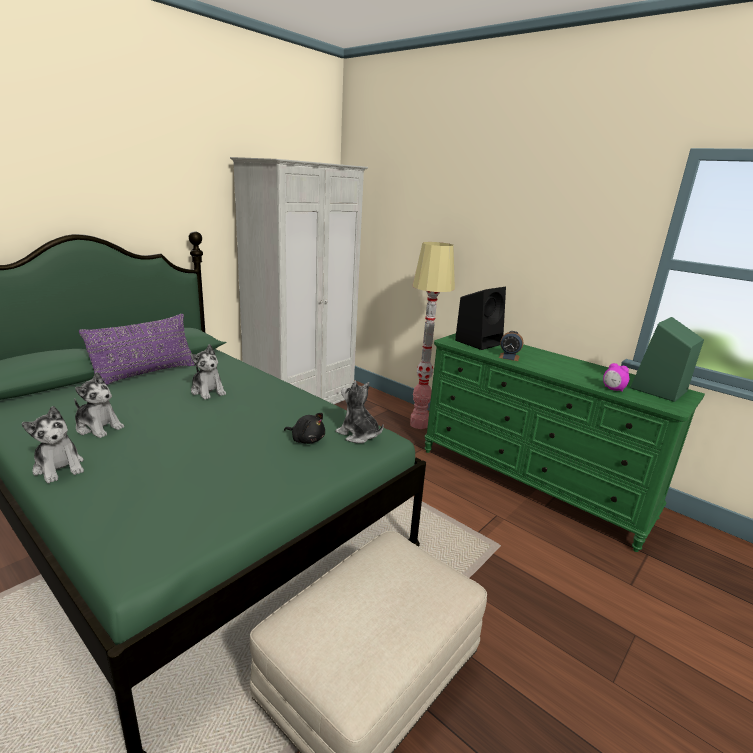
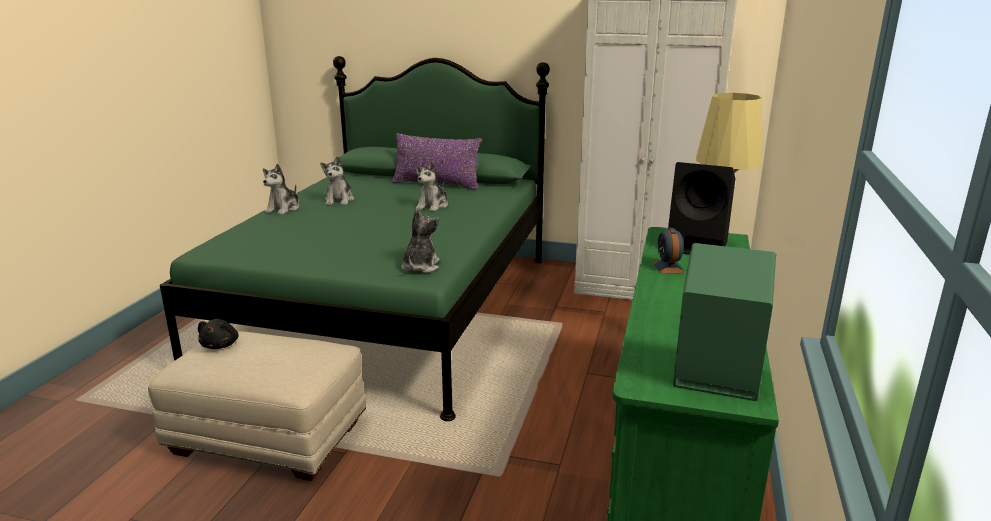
camera: 65 degrees right, 0 degrees up
(306, 439) = (389, 253): black plush toy -> black plush toy (221, 345)
(613, 389) = (651, 338): alarm clock -> none

